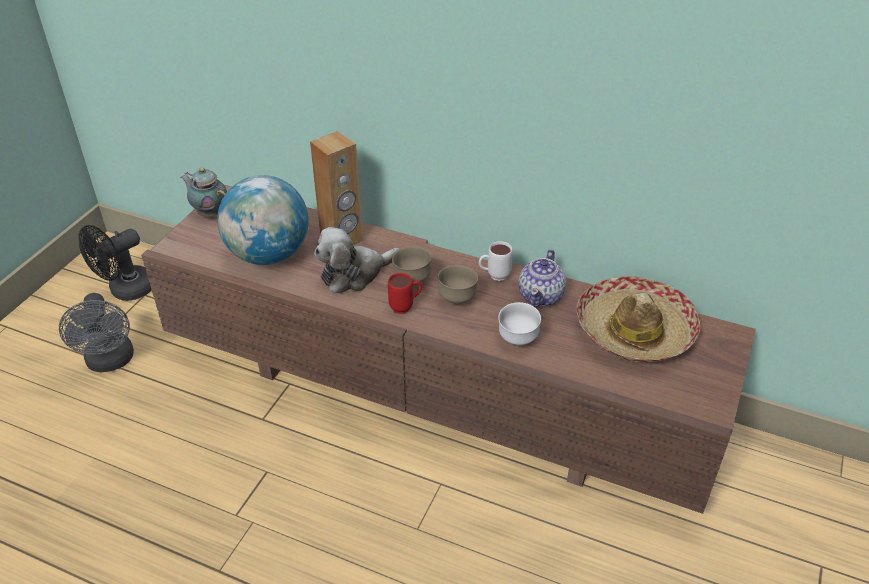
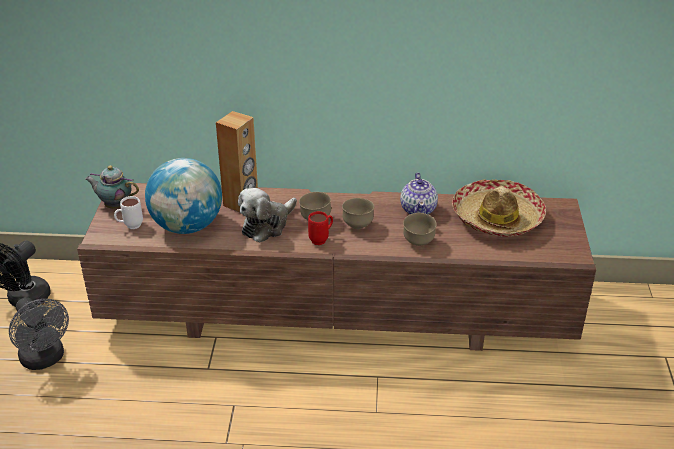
camera: 20 degrees left, 5 degrees down
(494, 276) = (376, 204): white mug -> white mug (130, 226)
(517, 340) = (418, 243): white bowl -> brown bowl

